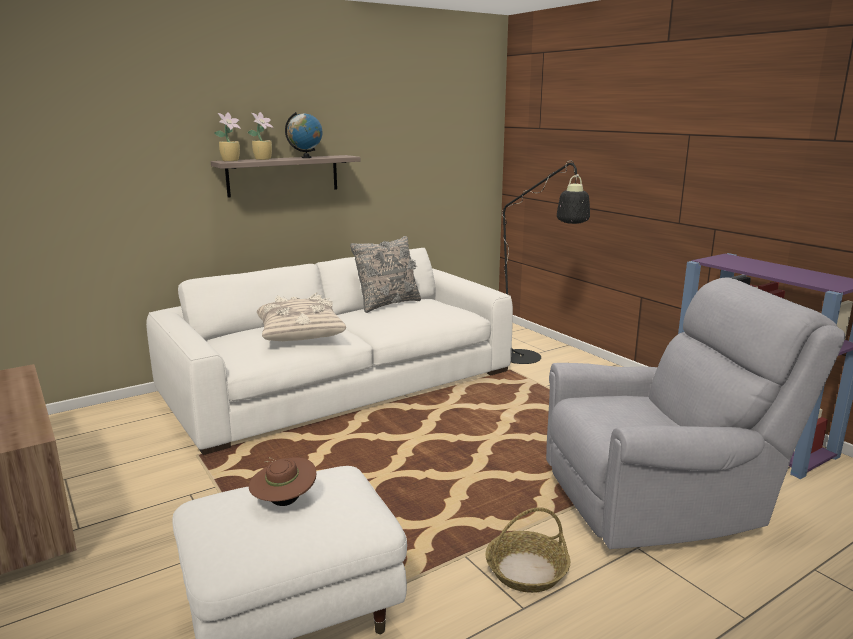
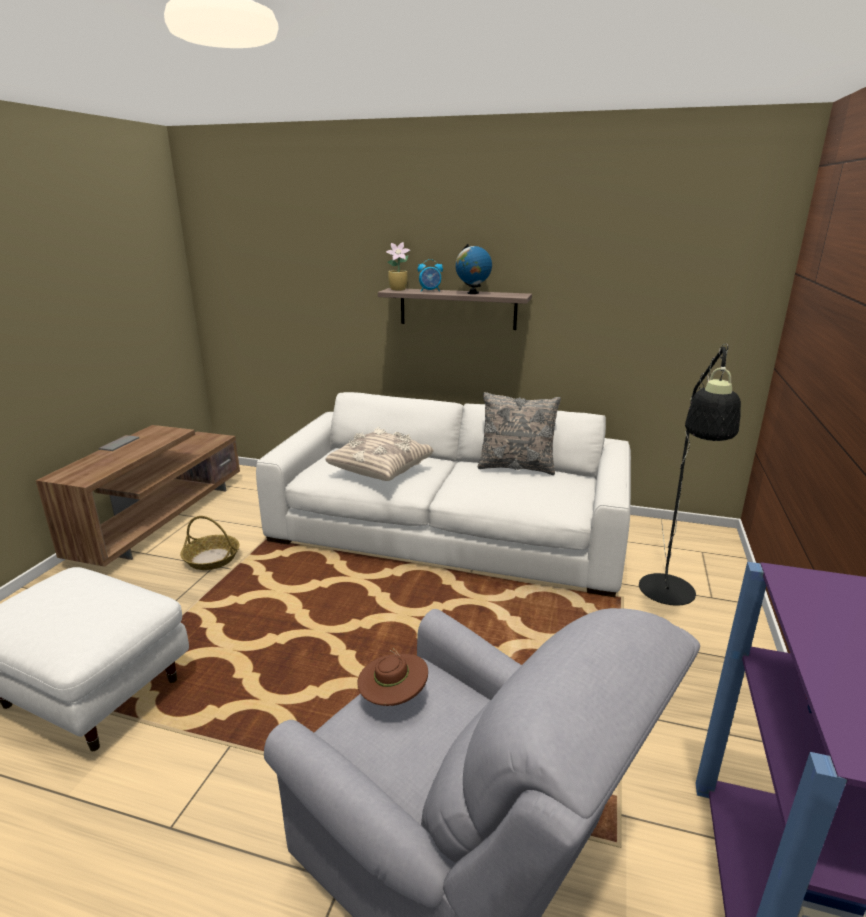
camera: 50 degrees right, 5 degrees up
(264, 159) = (430, 291): potted plant -> alarm clock
(284, 502) = (78, 601): brown hat -> brown hat (393, 698)
(526, 571) = (232, 801): basket -> basket (211, 558)

